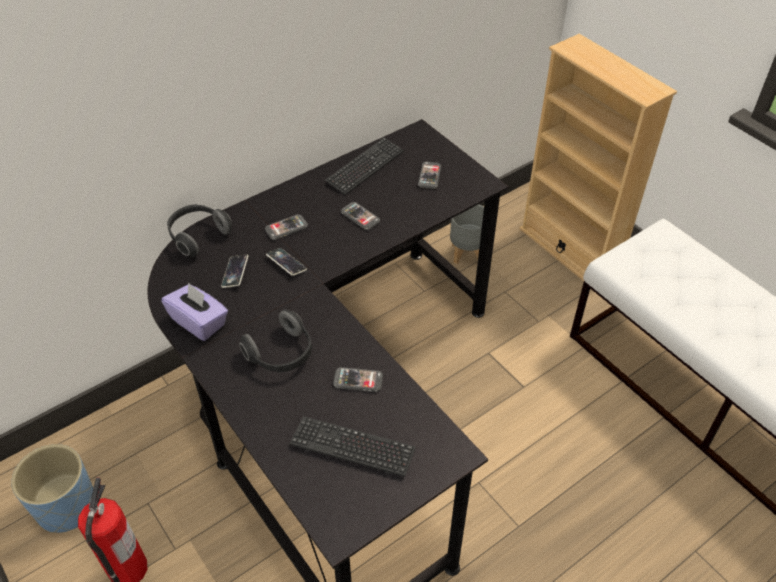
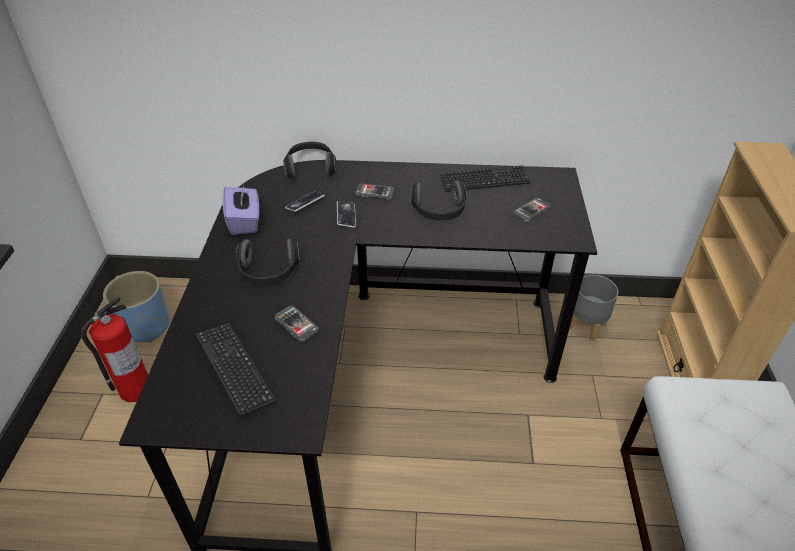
camera: 40 degrees right, 5 degrees down
(360, 217) = (438, 212): phone -> headphones

